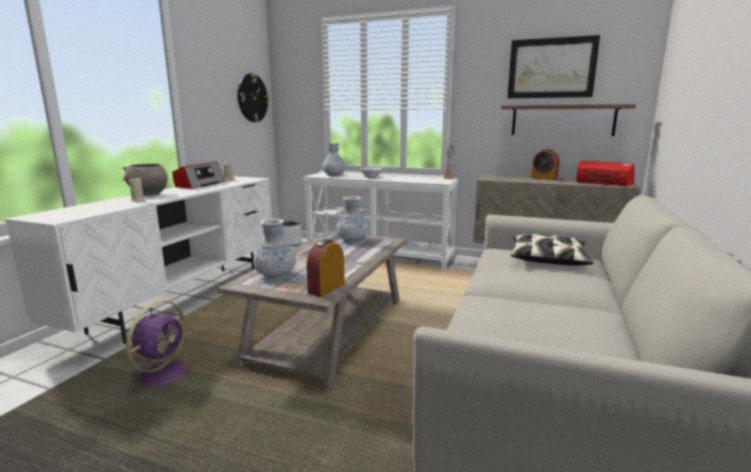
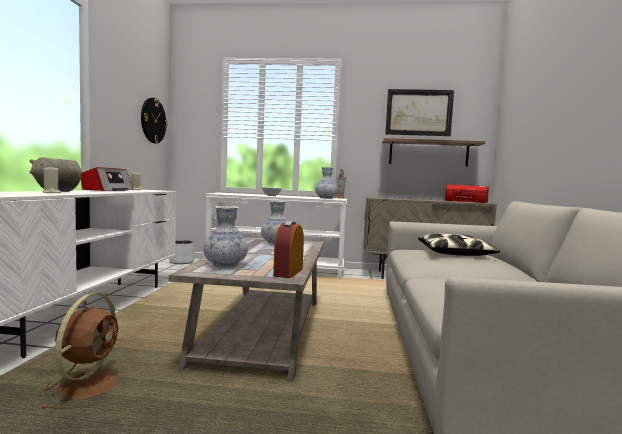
camera: 15 degrees left, 10 degrees down
(165, 373) = (91, 384): purple fan -> brown fan
(334, 175) = (234, 194): vase -> vase (326, 198)
(544, 178) = (417, 199): alarm clock -> none

